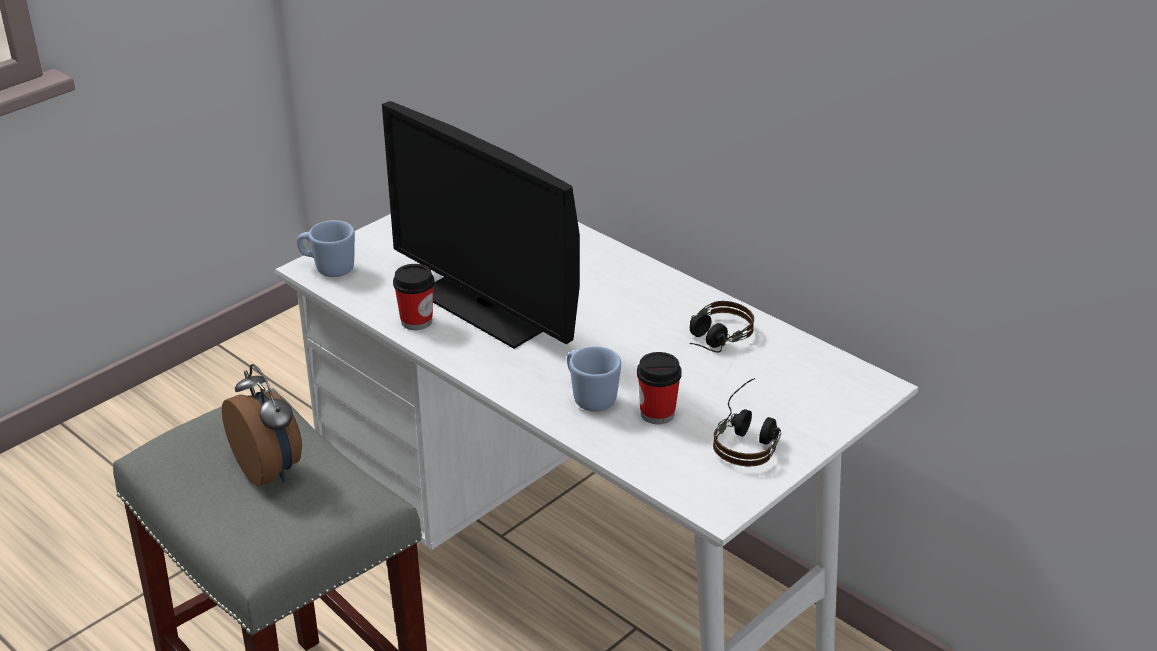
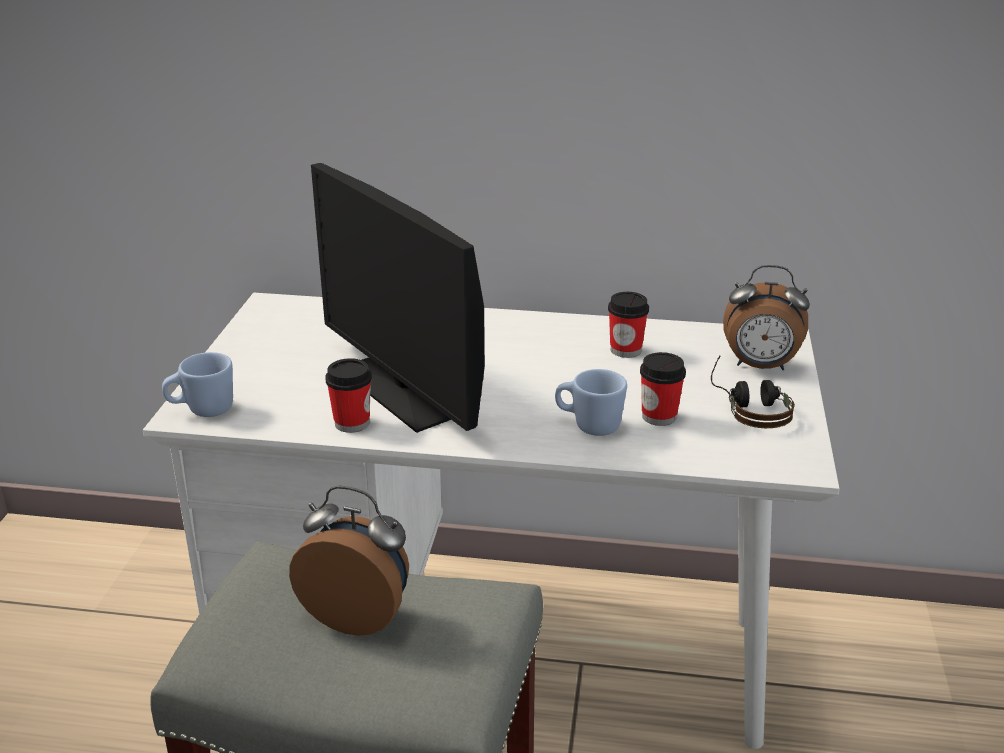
camera: 35 degrees left, 5 degrees down
(487, 307) = (404, 389): monitor -> monitor turned 45 degrees clockwise
(712, 341) = (625, 350): headphones -> cup
(813, 405) = (760, 366): none -> alarm clock

